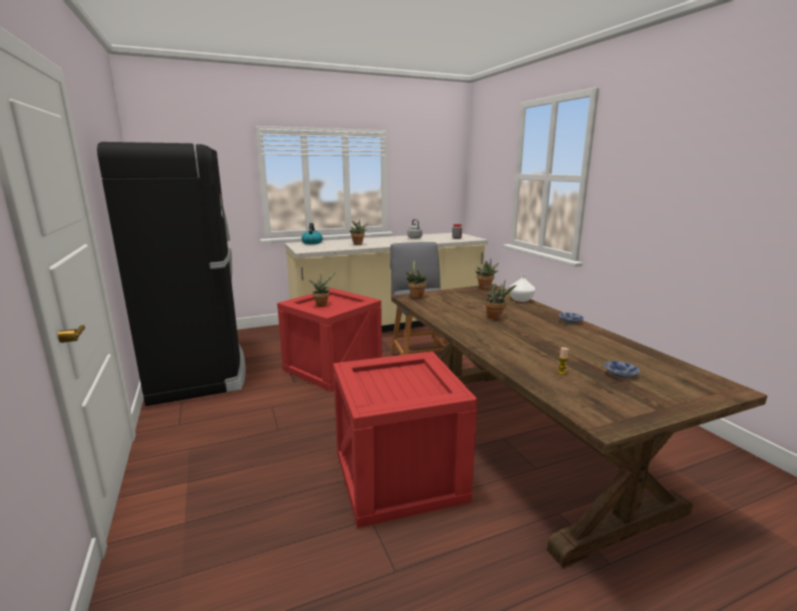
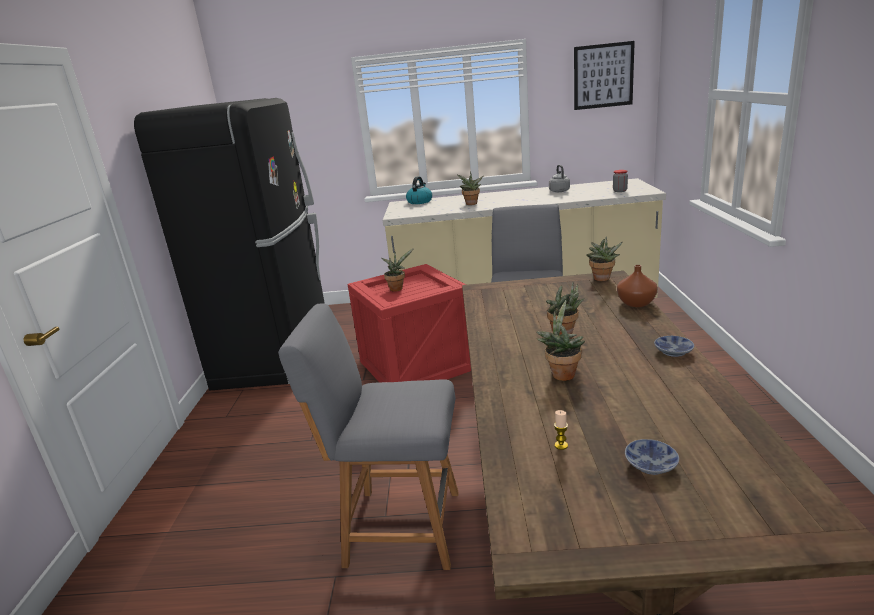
camera: 25 degrees right, 5 degrees up
(397, 475) = (398, 527): crate -> grey chair
(416, 296) = (492, 288): potted plant -> potted plant (561, 373)
(435, 162) = (603, 76): none -> picture
(521, 300) = (636, 303): white vase -> brown vase

